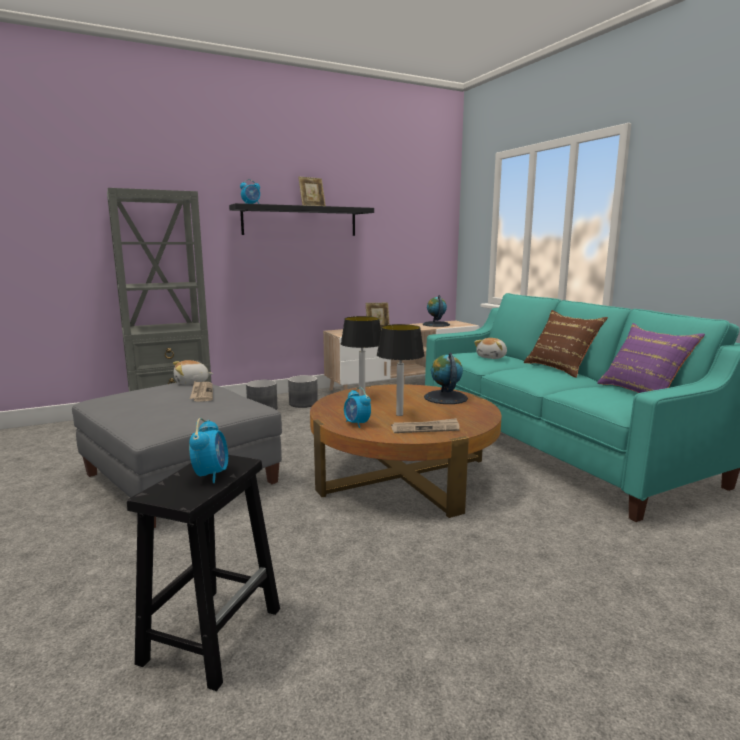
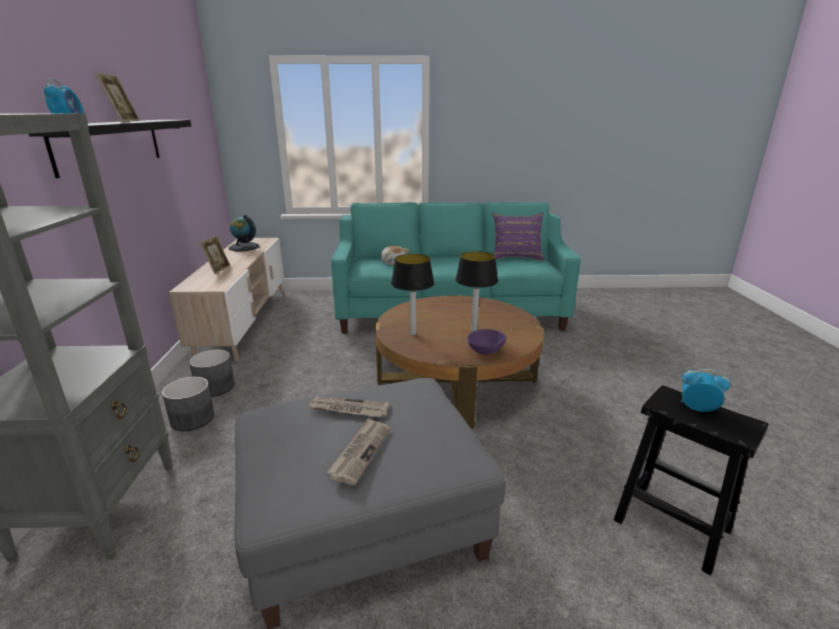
camera: 65 degrees left, 10 degrees up
(192, 382) = (271, 414): plush toy -> none
(357, 424) = (486, 350): alarm clock -> purple bowl
(425, 428) = (513, 329): newspaper -> newspaper (360, 452)
(445, 398) = (444, 305): globe -> none
(560, 368) = (447, 256): brown pillow -> none

